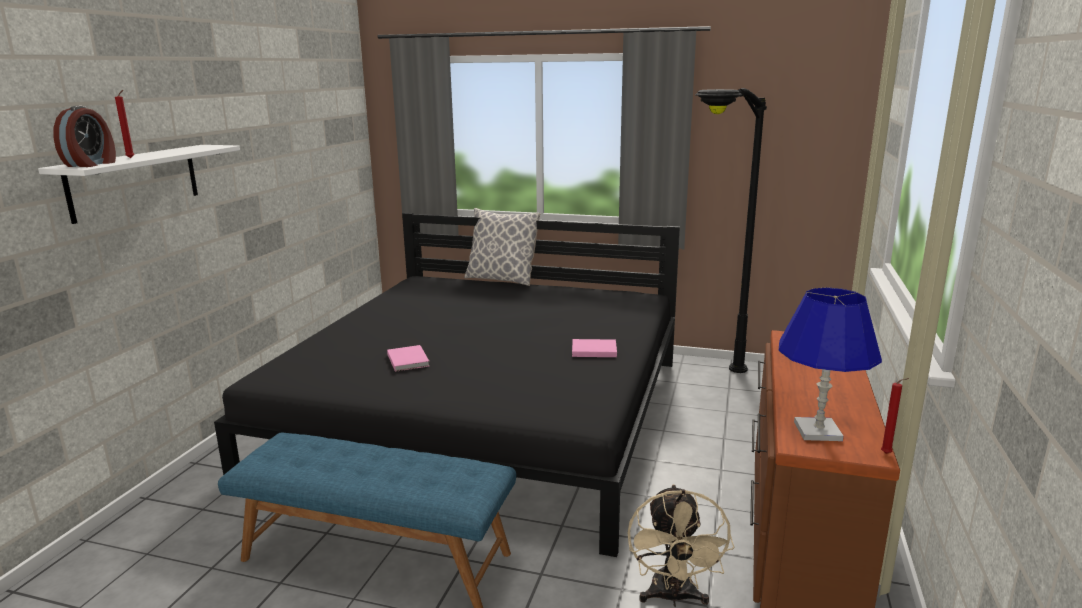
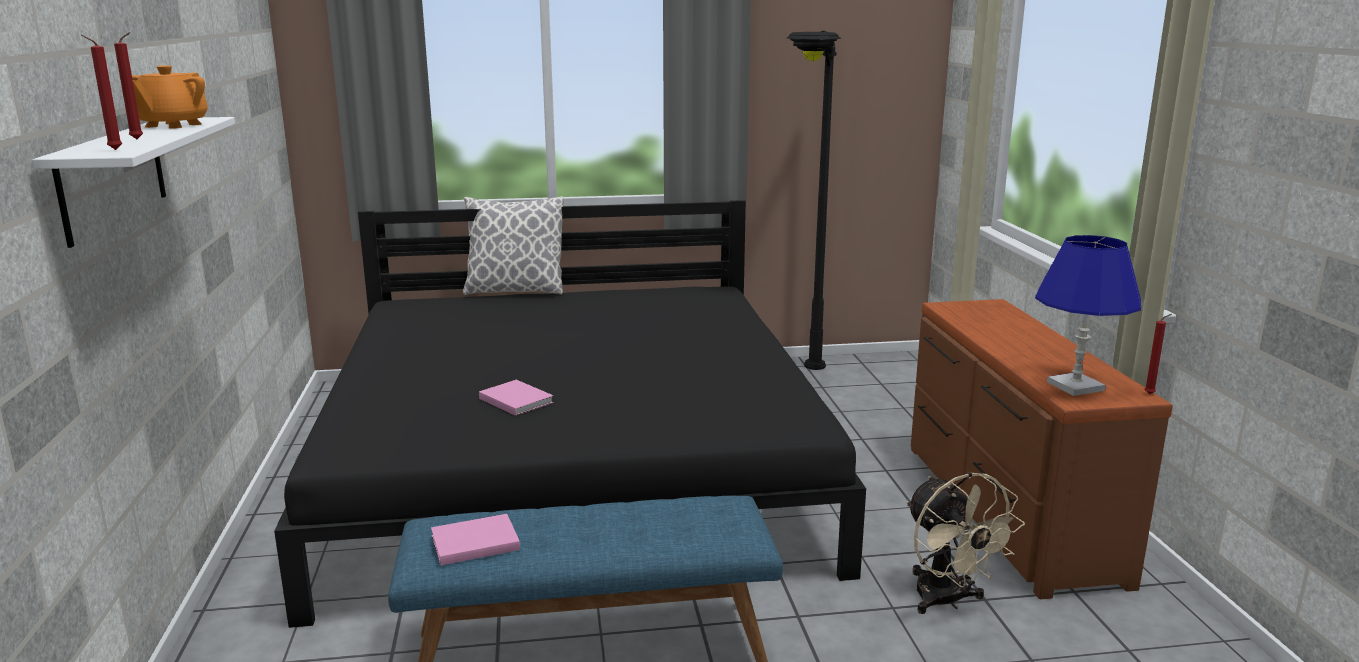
camera: 25 degrees left, 0 degrees up
(91, 164) = (113, 150): alarm clock -> red candle
(184, 150) = (172, 125): none -> orange teapot
(592, 350) = (728, 355): pink book -> pink book (472, 542)

